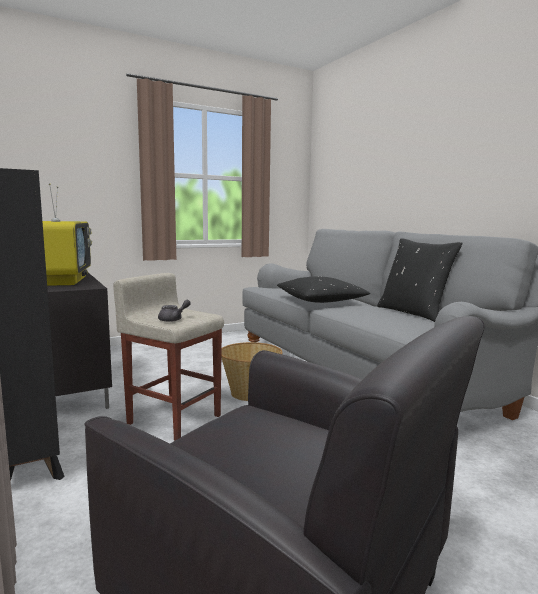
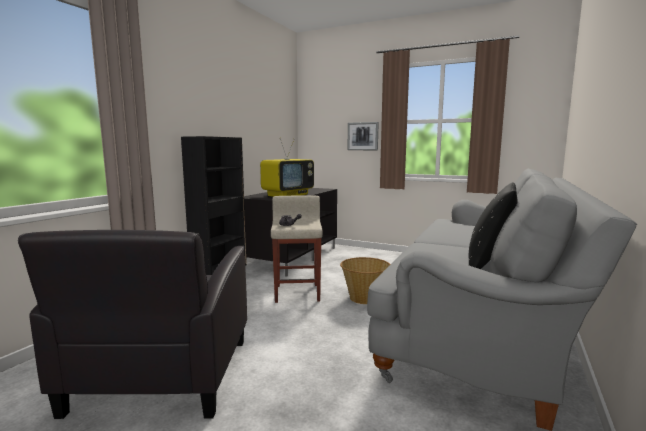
camera: 55 degrees right, 0 degrees up
(106, 189) = (363, 136): none -> picture
(321, 301) = (446, 237): black pillow -> none

